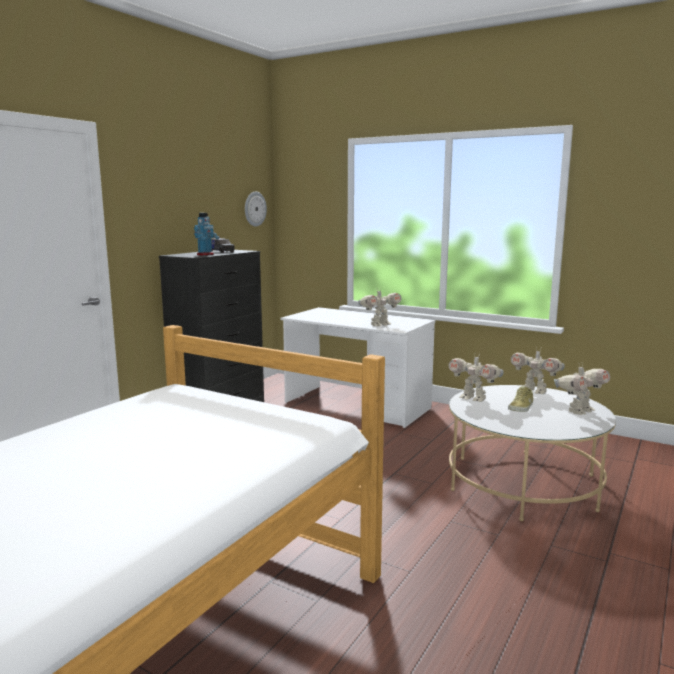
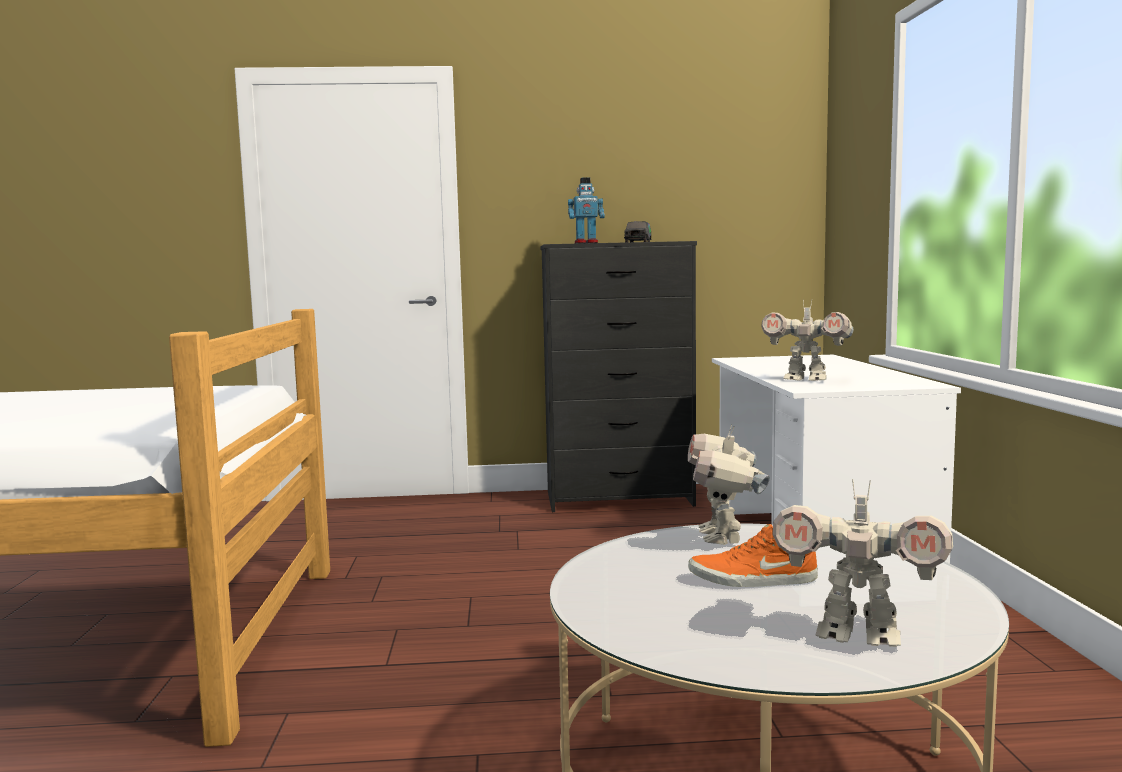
camera: 55 degrees right, 5 degrees down
(254, 209) = (768, 178): wall clock -> none
(521, 407) = (753, 579): beige shoe -> orange shoe
(534, 391) = (906, 570): toy robot -> none

